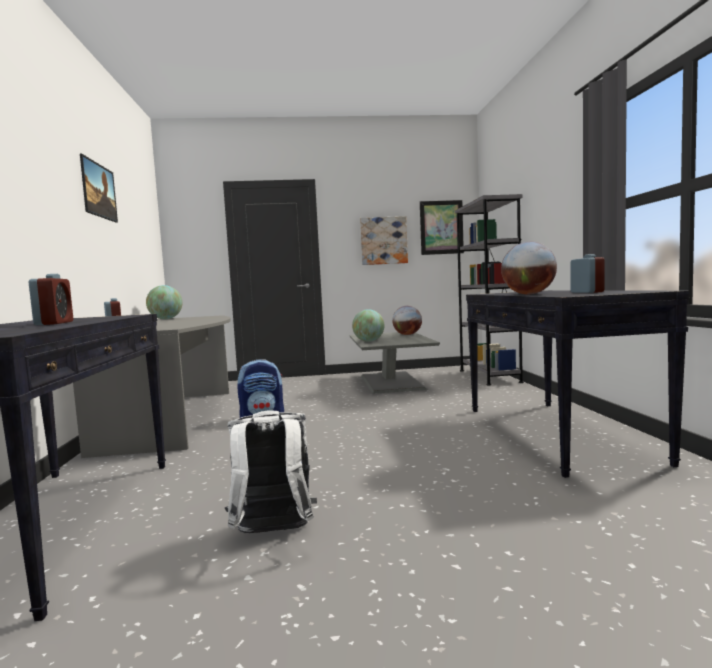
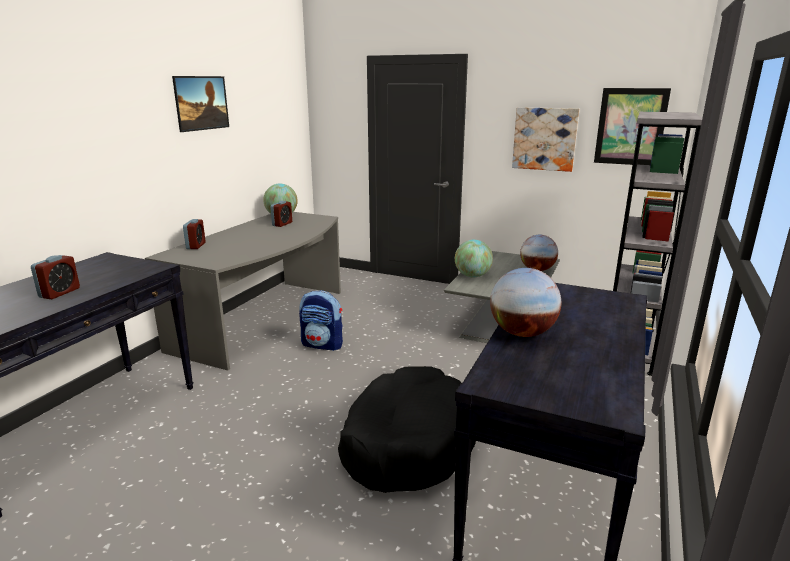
camera: 30 degrees right, 15 degrees up
(273, 534) = (166, 508): white backpack -> none
(426, 441) = (407, 442): none -> black dog bed
(586, 292) = (576, 361): alarm clock -> alarm clock (282, 224)

